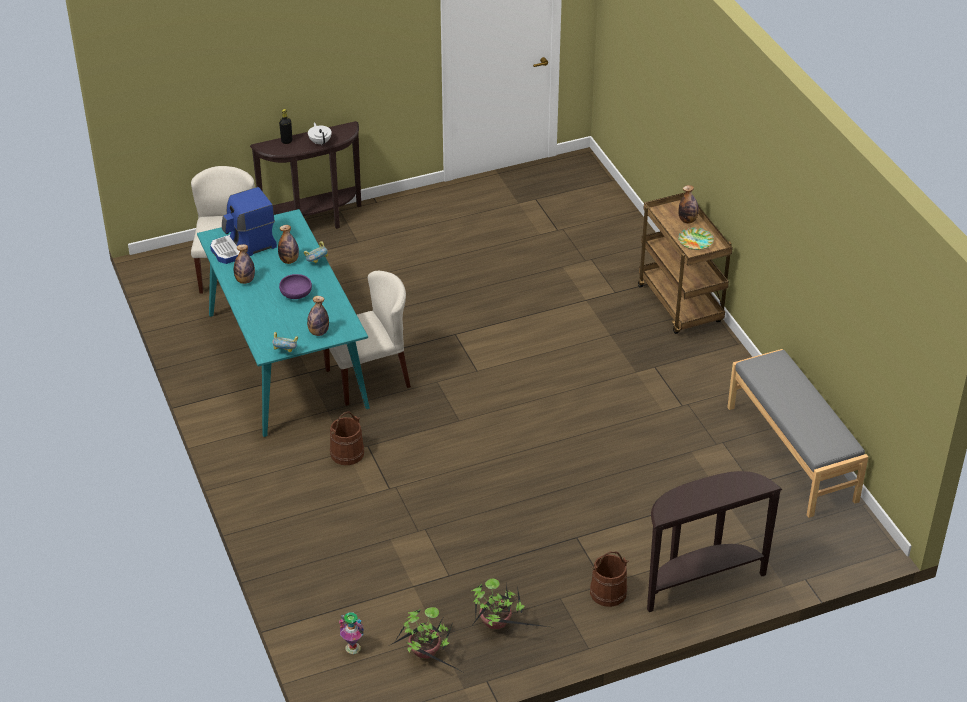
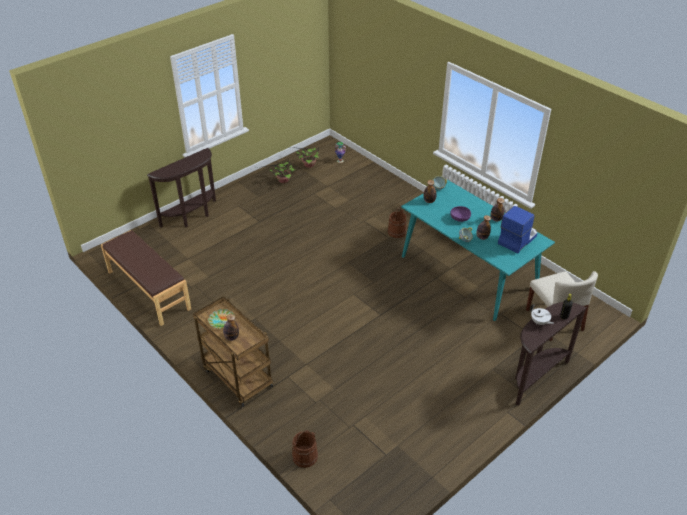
camera: 160 degrees right, 0 degrees up
(368, 378) = (414, 273): beige chair -> none
(608, 592) = (236, 203): brown bucket -> brown bucket (305, 456)
(792, 453) = (148, 290): grey bench -> brown bench

